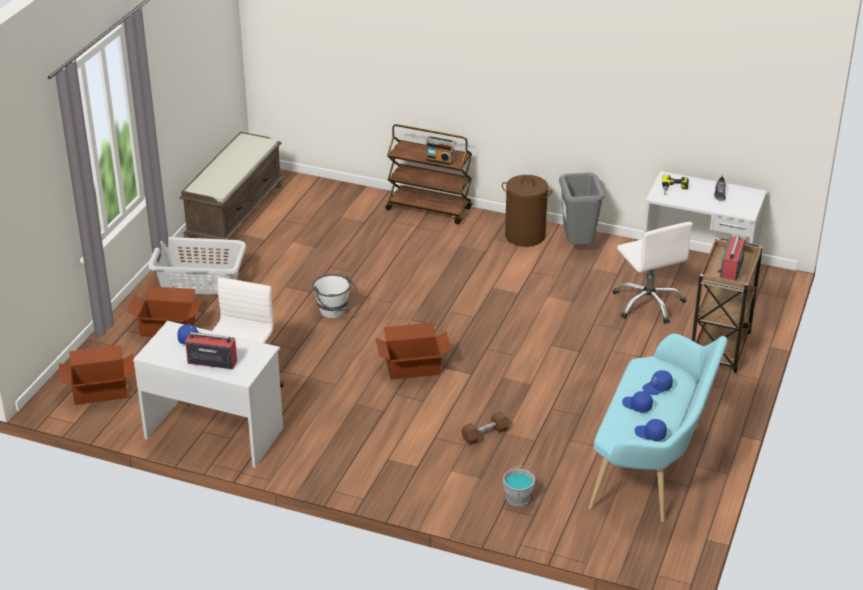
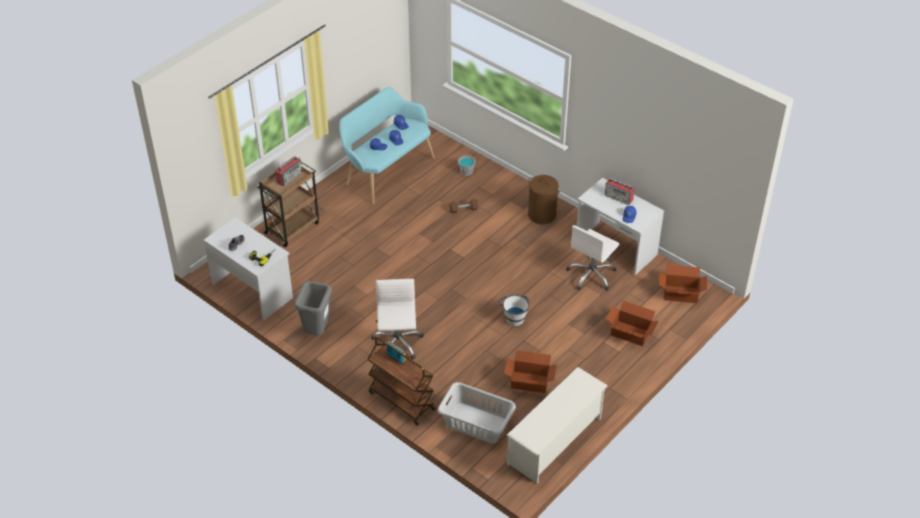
camera: 160 degrees left, 10 degrees up
(200, 282) = (599, 371): grey laundry basket -> grey laundry basket (476, 422)
(235, 212) = (555, 441): brown bench -> white shoe rack
(413, 368) = (482, 262): cardboard box -> cardboard box (529, 381)
(524, 236) = (347, 352): brown laundry basket -> brown laundry basket (542, 215)
(648, 303) = (307, 271): white office chair -> white office chair (397, 343)

